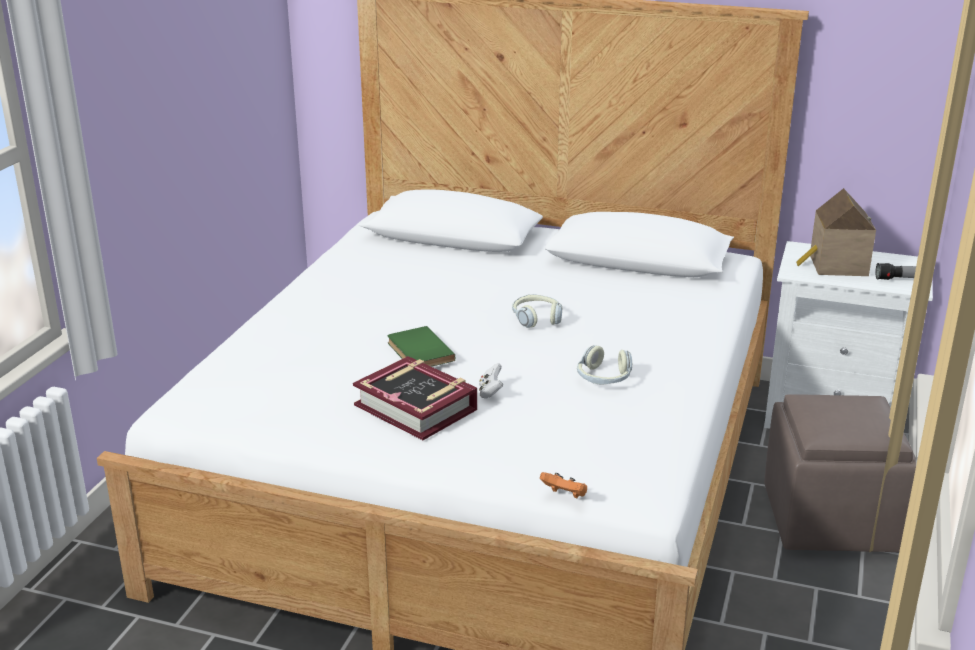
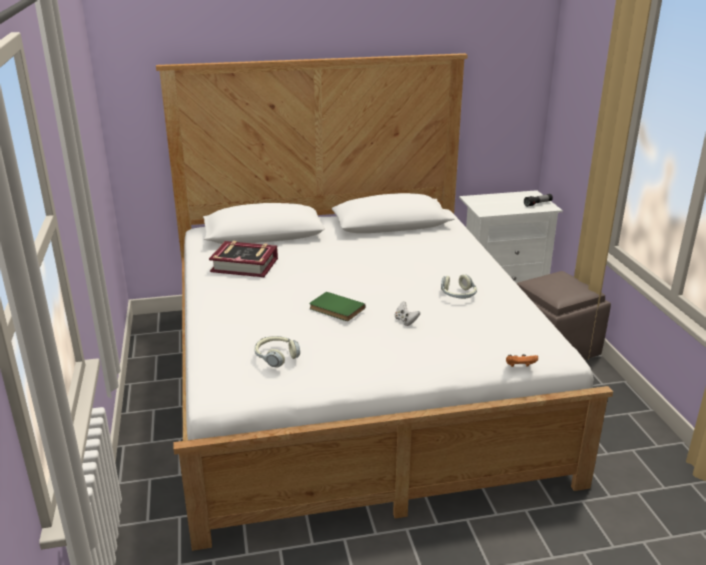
camera: 30 degrees left, 0 degrees up
(416, 407) = (375, 343): book -> book (245, 265)
(536, 318) = (378, 271): headphones -> headphones (276, 356)
(835, 265) = (499, 204): toy house -> none

